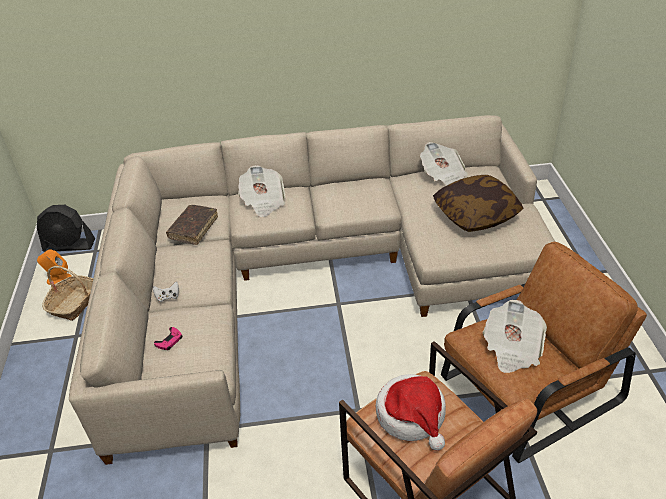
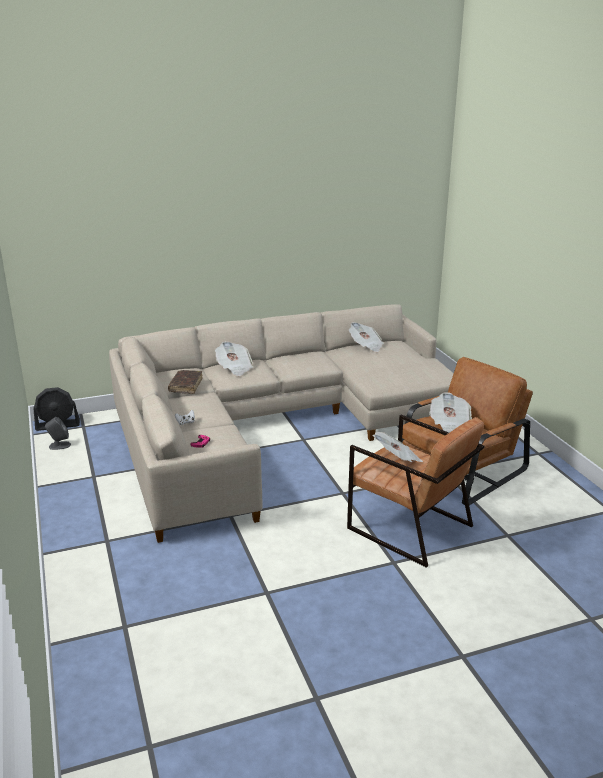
camera: 15 degrees left, 15 degrees down
(58, 279) = (59, 445): orange speaker -> grey speaker
(75, 303) = (82, 458): basket -> none
(412, 416) = (397, 459): hat -> newspaper
(476, 214) = (398, 364): pillow -> none

